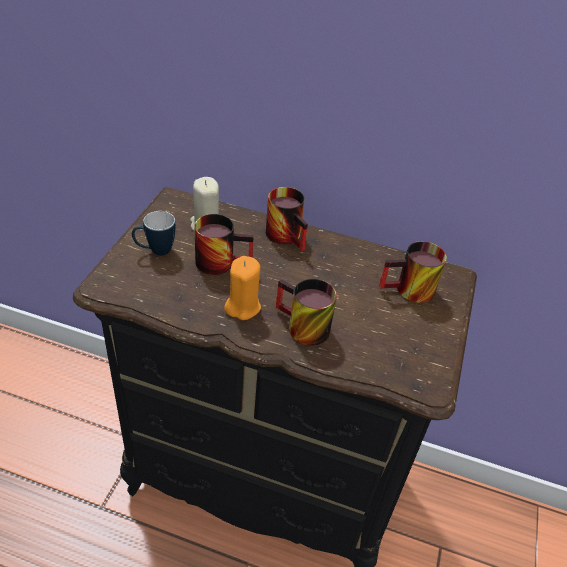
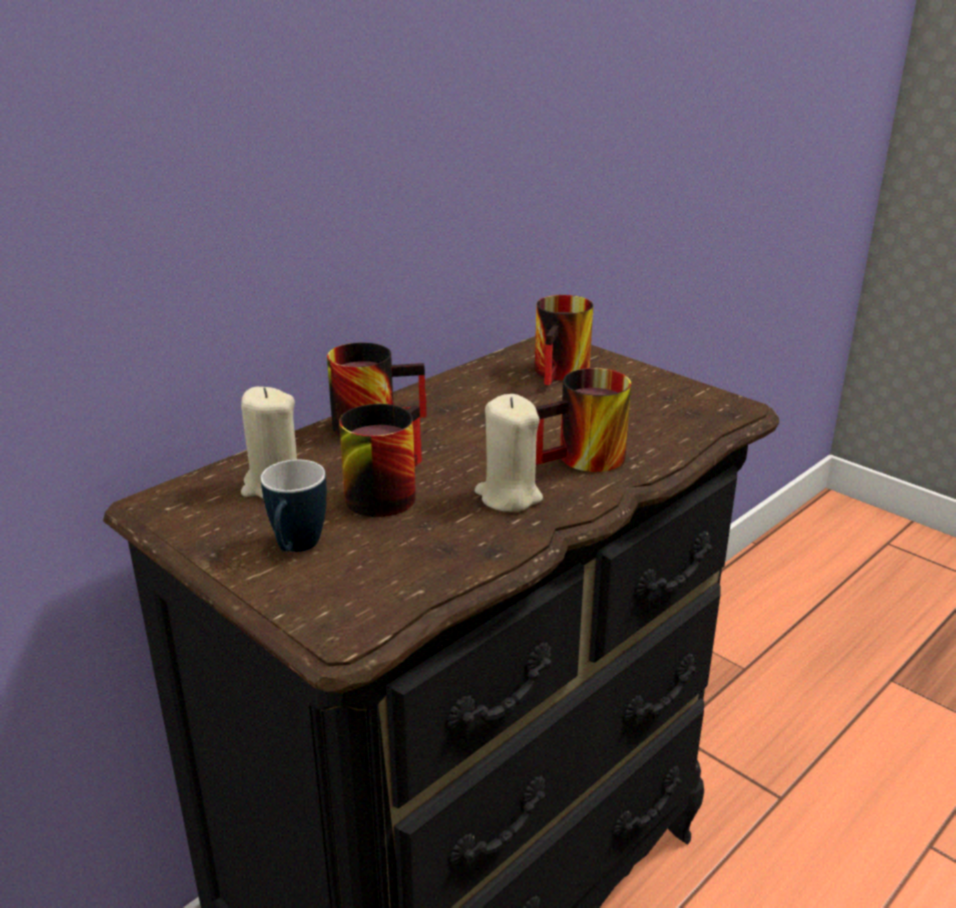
camera: 60 degrees left, 15 degrees down
(242, 307) = (508, 496): orange candle -> beige candle

